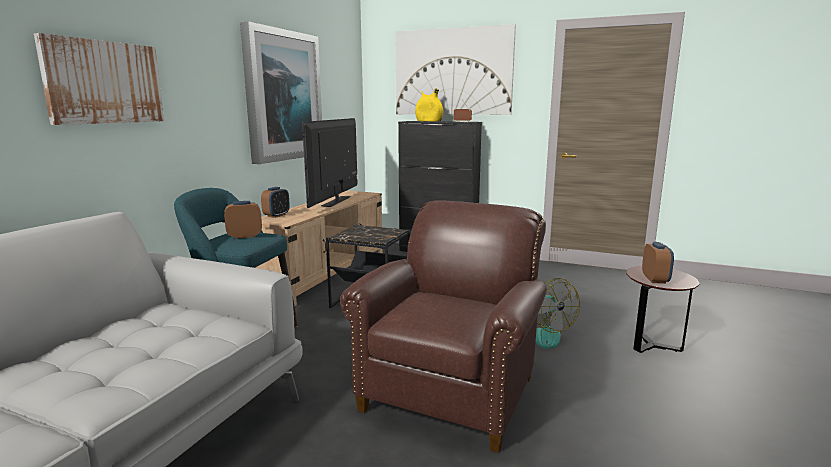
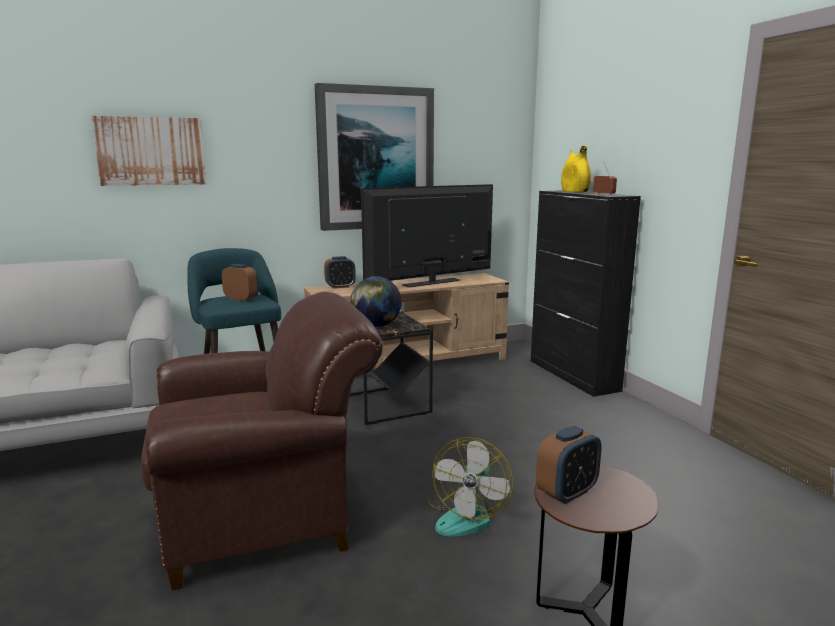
camera: 45 degrees right, 0 degrees up
(371, 236) = (376, 326): none -> globe
(452, 72) = (616, 121): picture -> none

